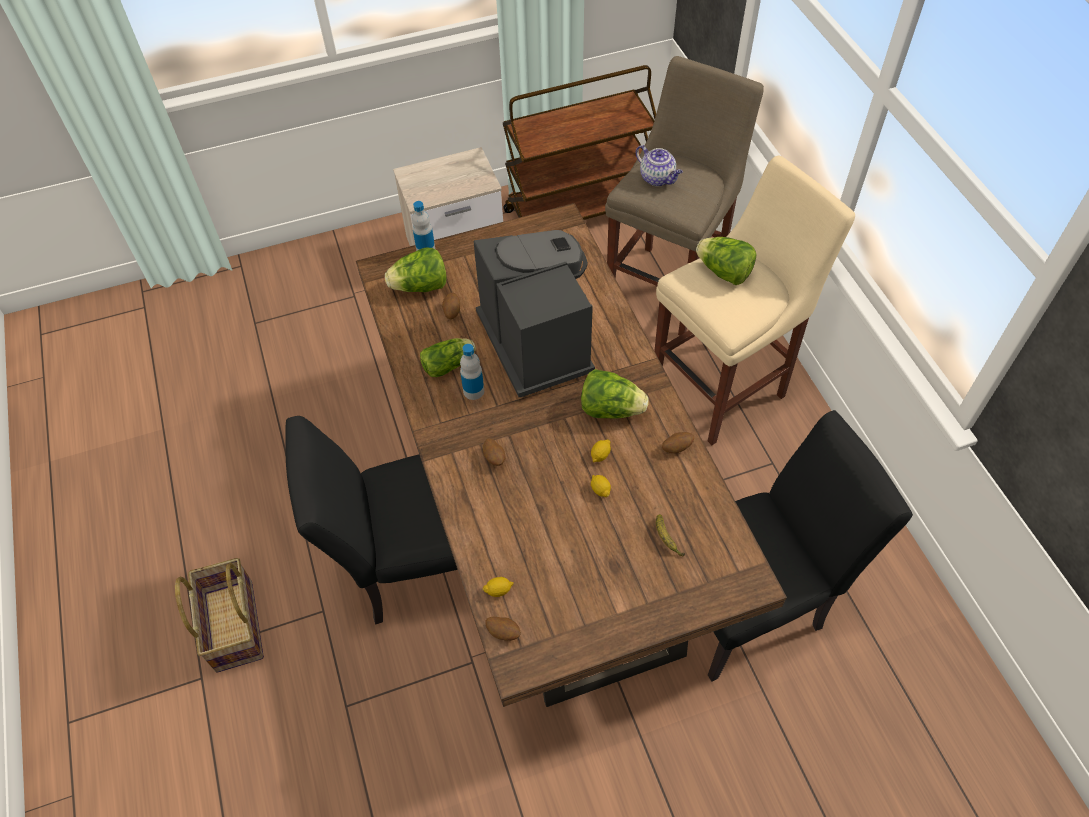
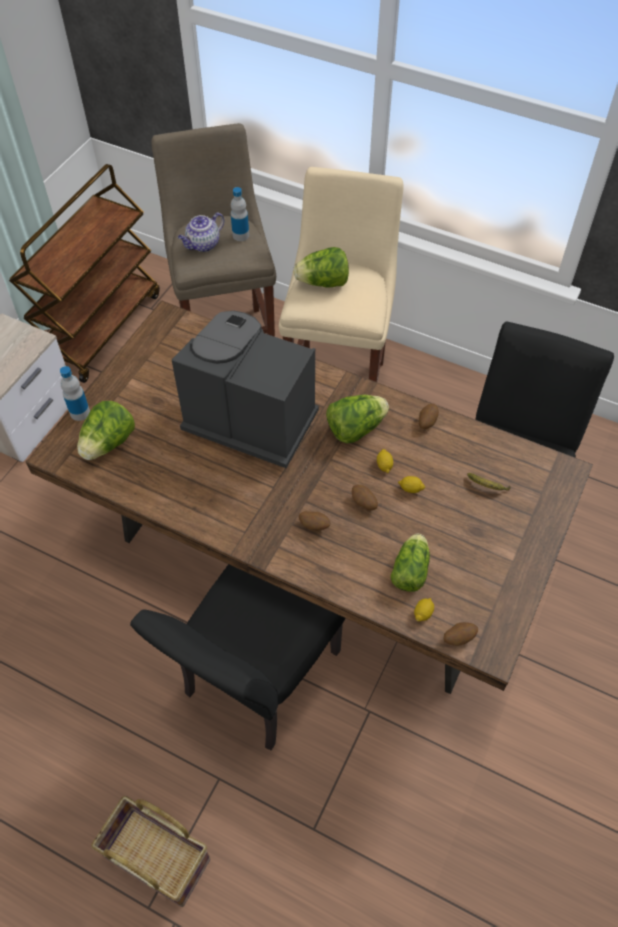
camera: 45 degrees left, 0 degrees up
(450, 364) = (202, 484): lettuce -> lettuce (411, 568)
(452, 312) = (157, 444): potato -> potato (363, 503)
(473, 391) = (243, 490): bottle -> bottle (240, 235)
(658, 178) = (203, 245): teapot -> teapot turned 135 degrees clockwise

